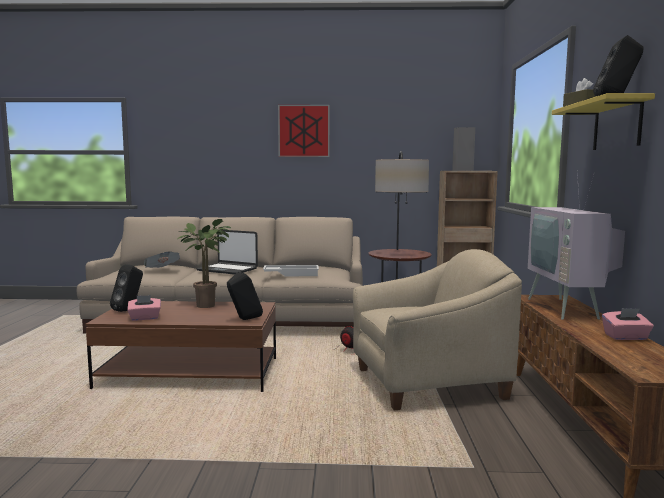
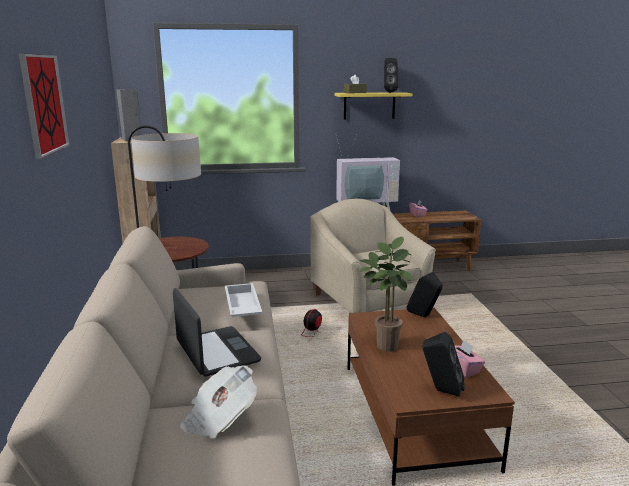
camera: 100 degrees left, 10 degrees up
(228, 269) = (216, 352): laptop -> laptop turned 45 degrees counterclockwise

